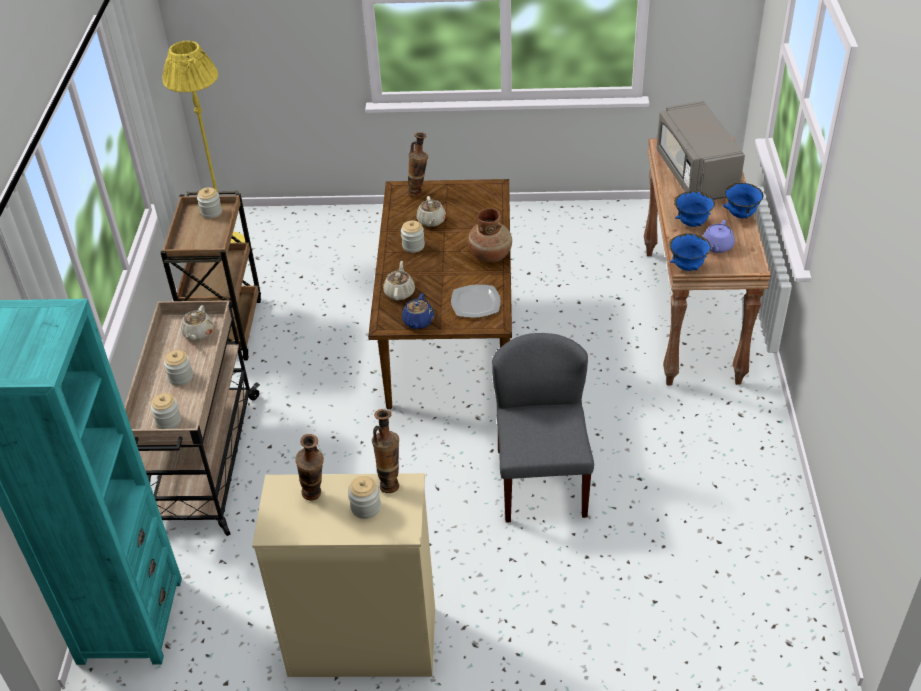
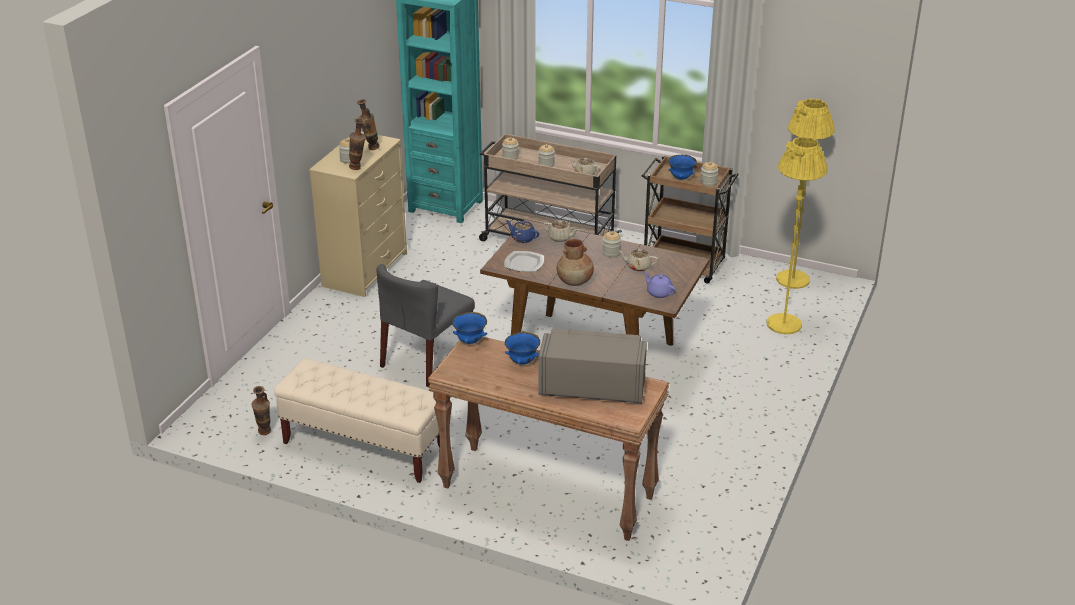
camera: 110 degrees right, 10 degrees down
(321, 234) = (784, 324): none -> yellow floor lamp
(419, 192) = (682, 269): vase -> vase (264, 434)
(541, 482) = (426, 359): grey chair -> grey chair turned 105 degrees clockwise
(717, 246) = (483, 363): purple teapot -> purple teapot (659, 292)
(730, 470) = (364, 446): none -> beige bench
(740, 215) = (514, 390): blue bowl -> blue bowl (681, 178)

